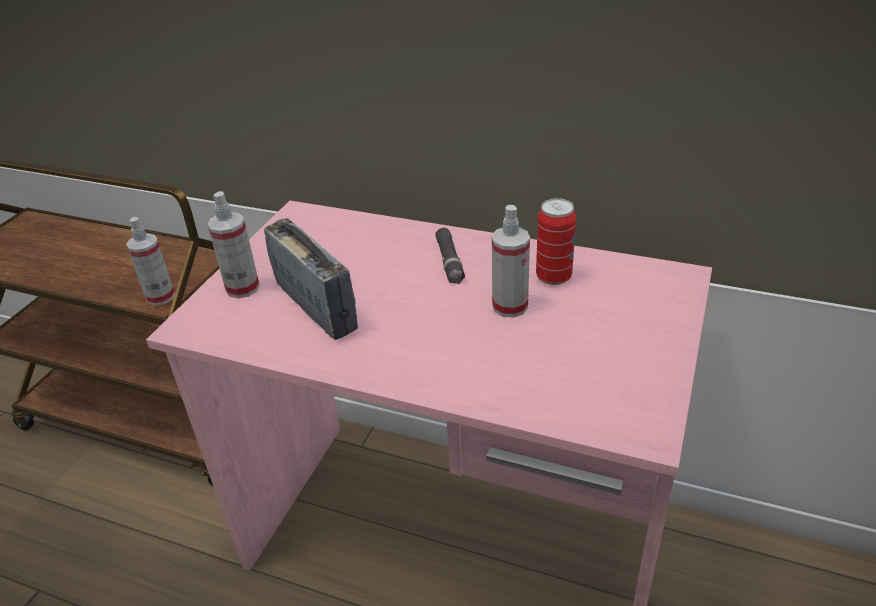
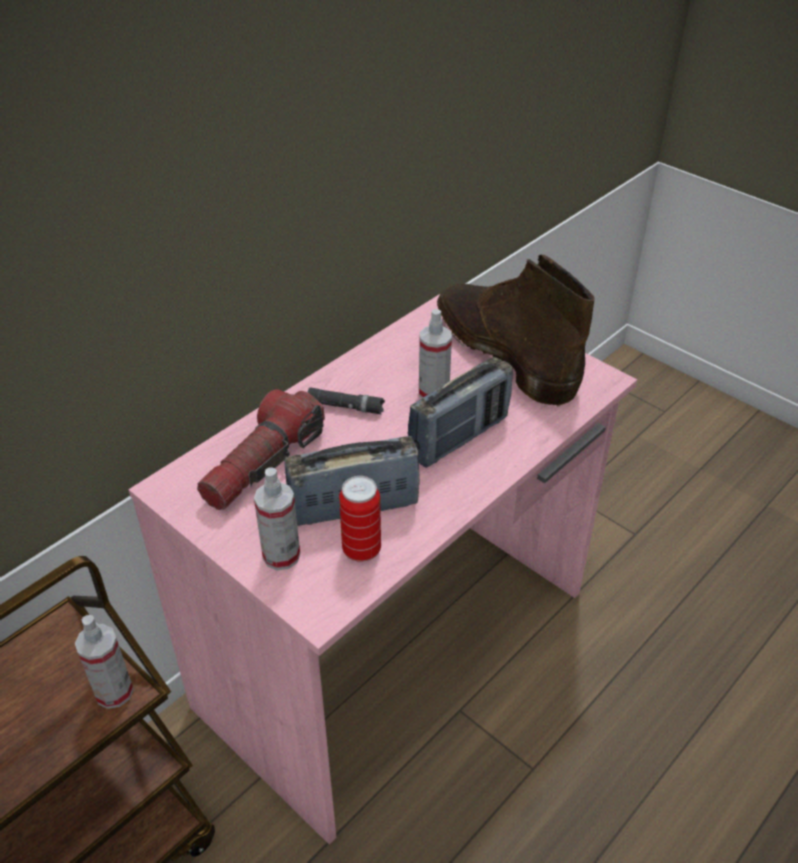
camera: 70 degrees left, 5 degrees up
(347, 245) = (263, 463): none -> flashlight
(451, 342) = (459, 438): none -> radio
(553, 277) = (411, 359): can -> can (361, 550)
(625, 334) = (503, 351): none -> brown boot

